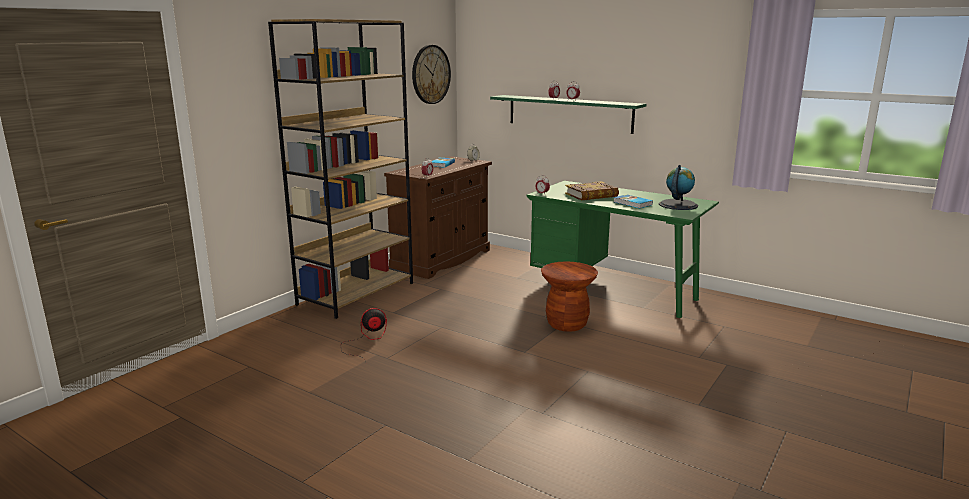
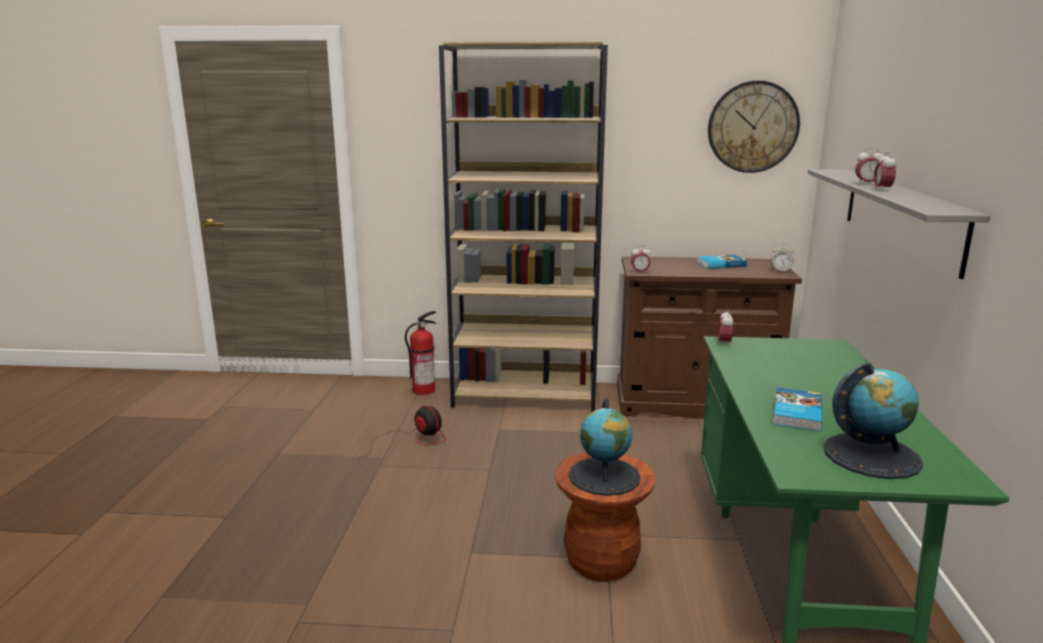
camera: 60 degrees right, 0 degrees up
(289, 320) = (424, 390): none -> fire extinguisher
(569, 113) = (900, 216): green shelf -> grey shelf
(571, 270) = (604, 476): none -> globe
(591, 195) = (787, 374): book -> none

